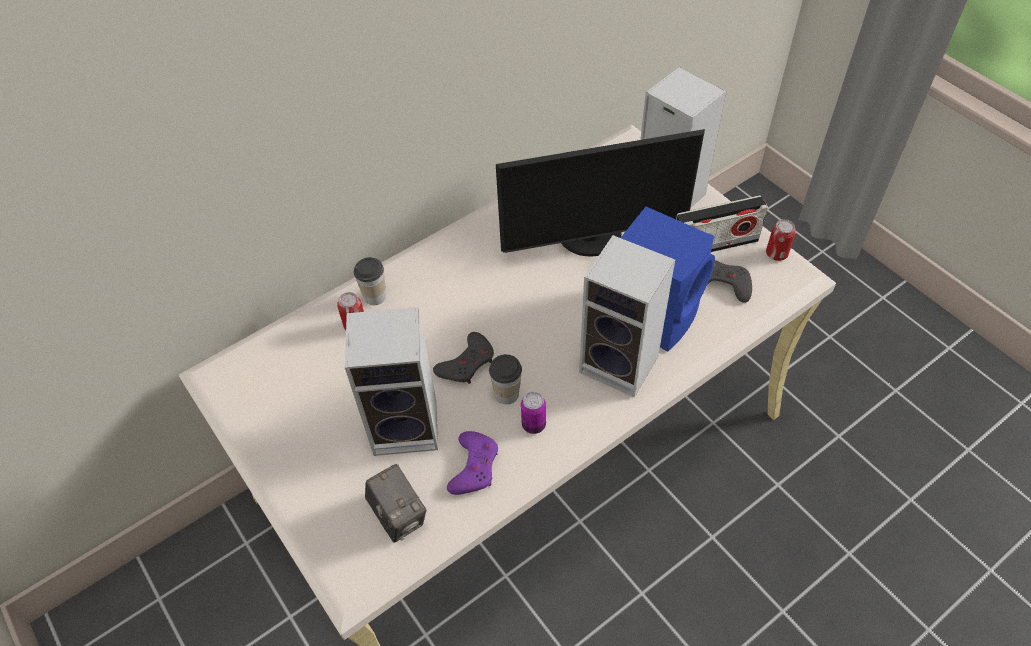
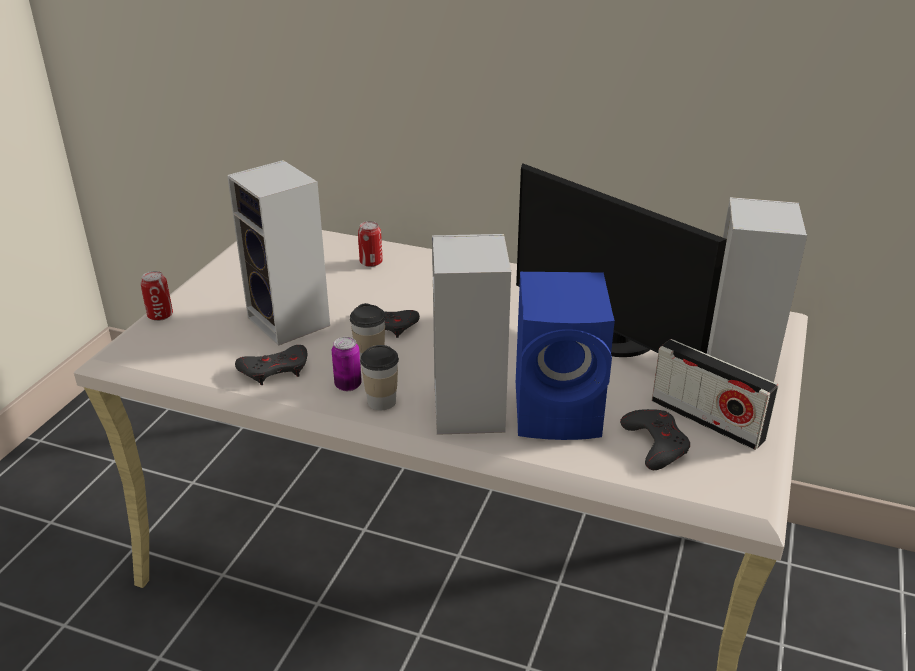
camera: 55 degrees right, 20 degrees down
(375, 296) = (410, 259): cup -> cup (381, 401)
(399, 516) = (196, 351): camera -> none
(474, 466) = (275, 370): purple game controller -> grey game controller
(776, 254) = (755, 471): can -> can (160, 315)

